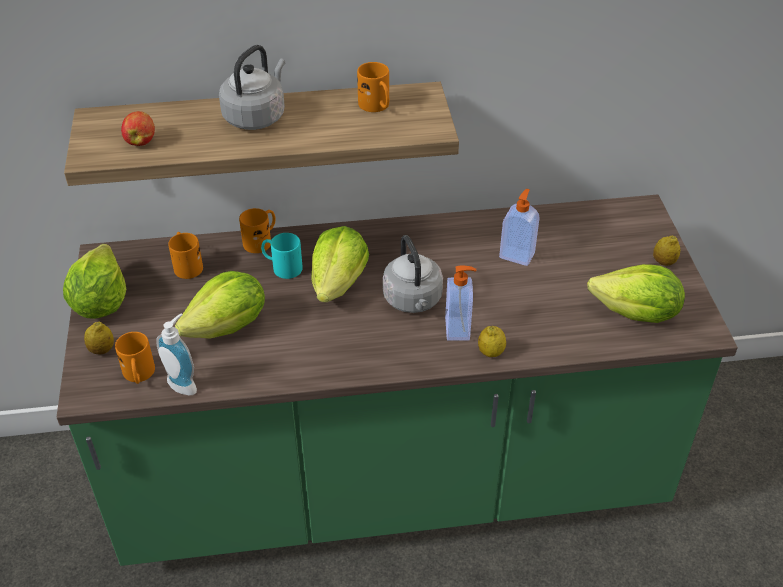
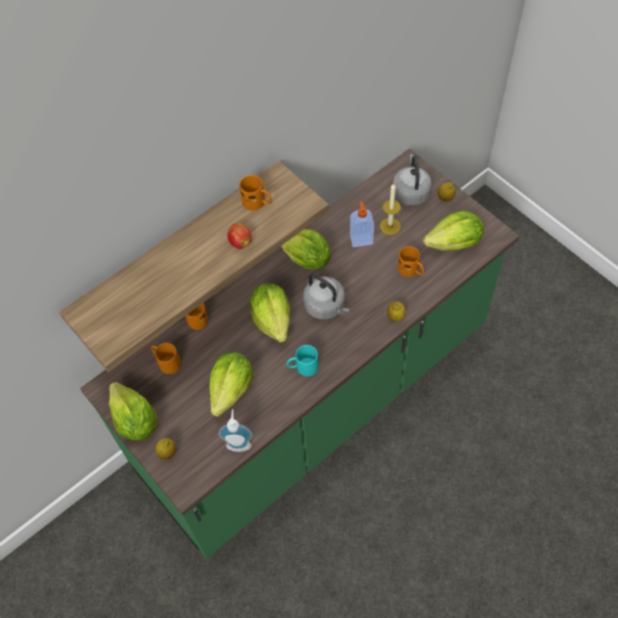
camera: 30 degrees left, 15 degrees up
(139, 375) = (206, 455): orange mug -> orange mug (411, 271)
(141, 141) = (132, 314): apple -> apple (240, 242)
(256, 116) = (188, 252): grey kettle -> grey kettle (410, 192)
(282, 267) = (228, 329): turquoise mug -> turquoise mug (302, 367)
(431, 243) = (305, 259): none -> lettuce
(458, 329) = (366, 311): soap dispenser -> none
(565, 258) = (390, 226): none -> candle

